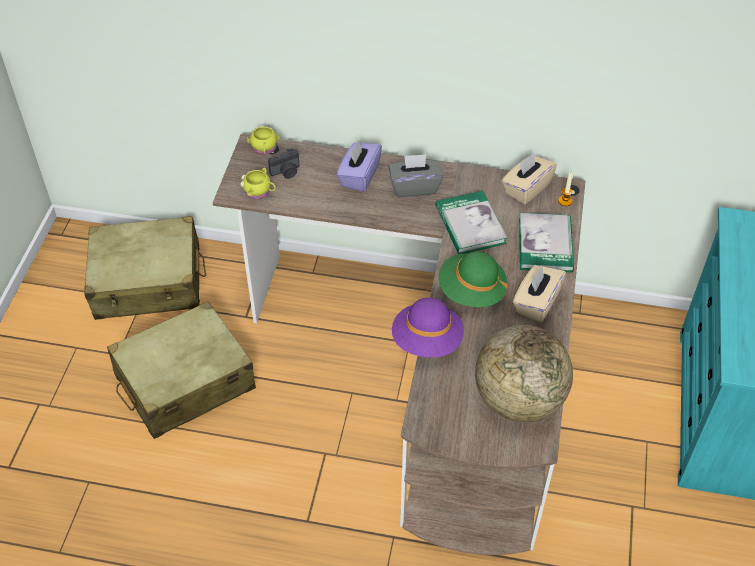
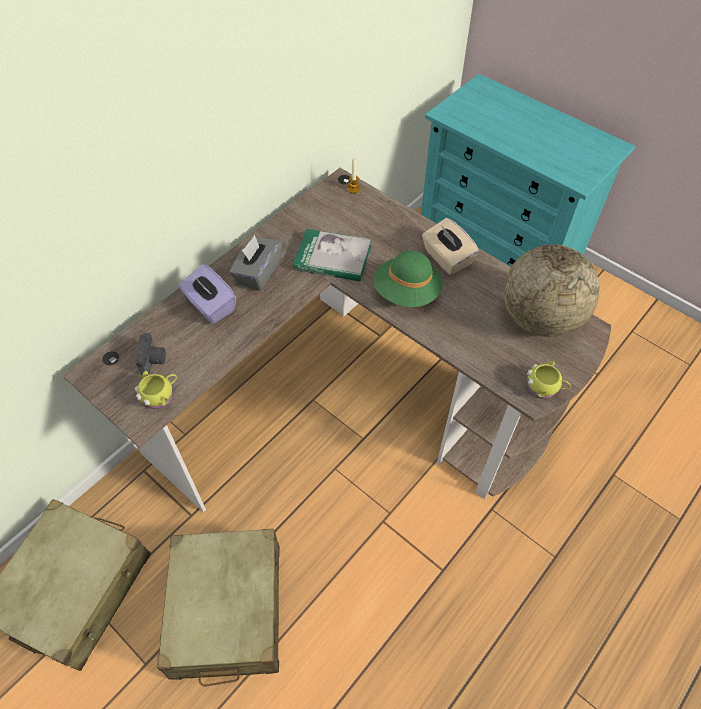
camera: 60 degrees left, 5 degrees up
(264, 149) = (105, 364): yellow mug -> yellow mug (544, 388)
(427, 341) = (442, 349): purple hat -> none
(526, 189) = (321, 204): beige tissue box -> none
(545, 245) = (390, 223): book -> none

